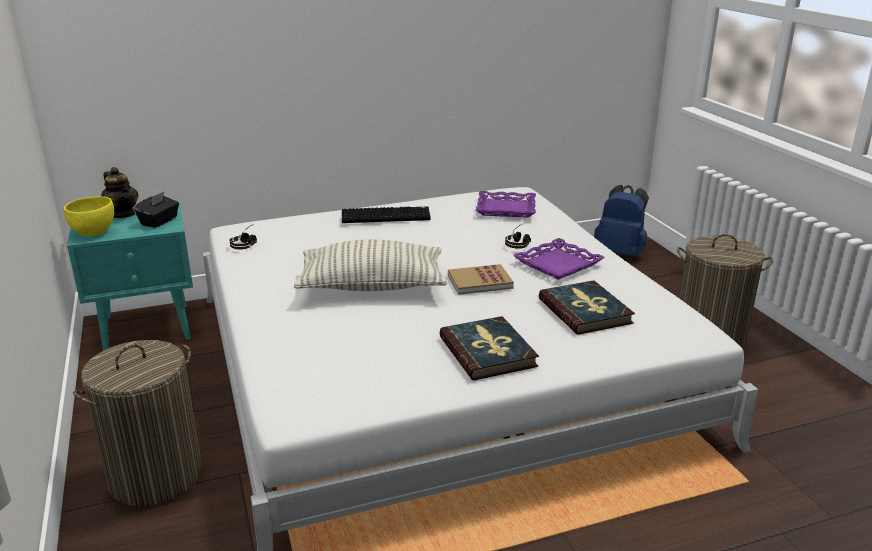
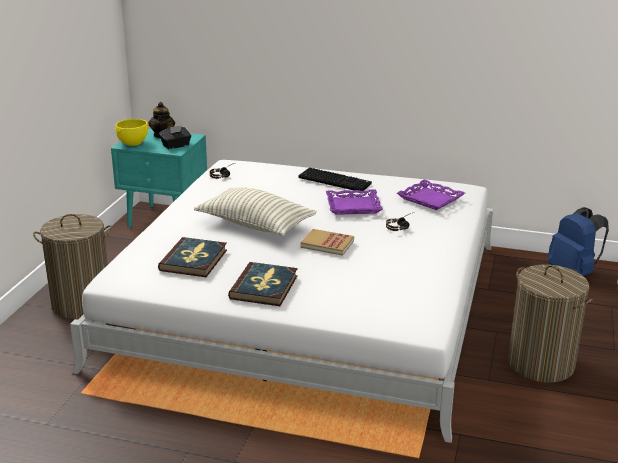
camera: 35 degrees right, 0 degrees up
(558, 264) = (405, 250): purple tray -> purple tray (353, 206)
(585, 311) = (369, 286): book -> book (194, 260)

